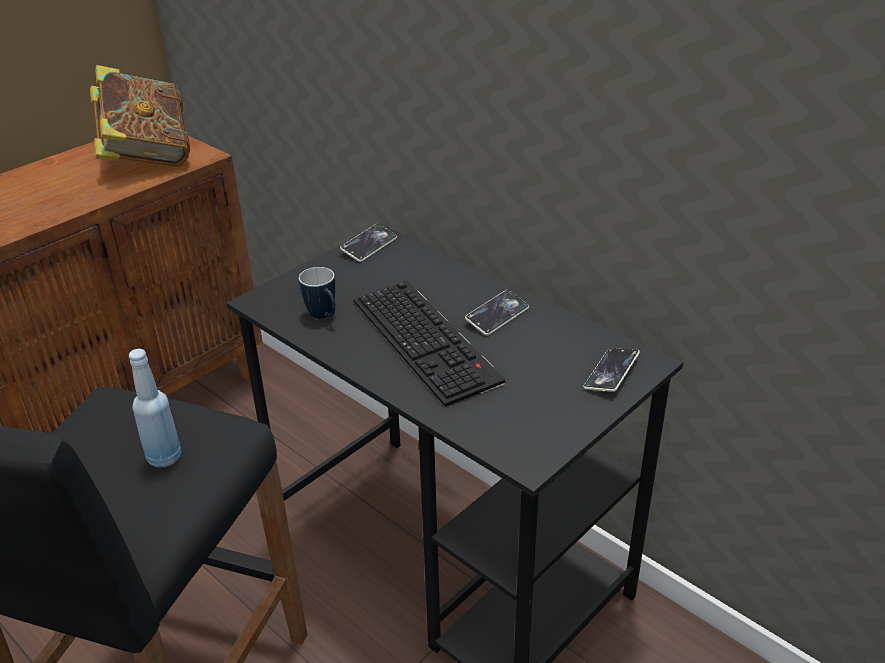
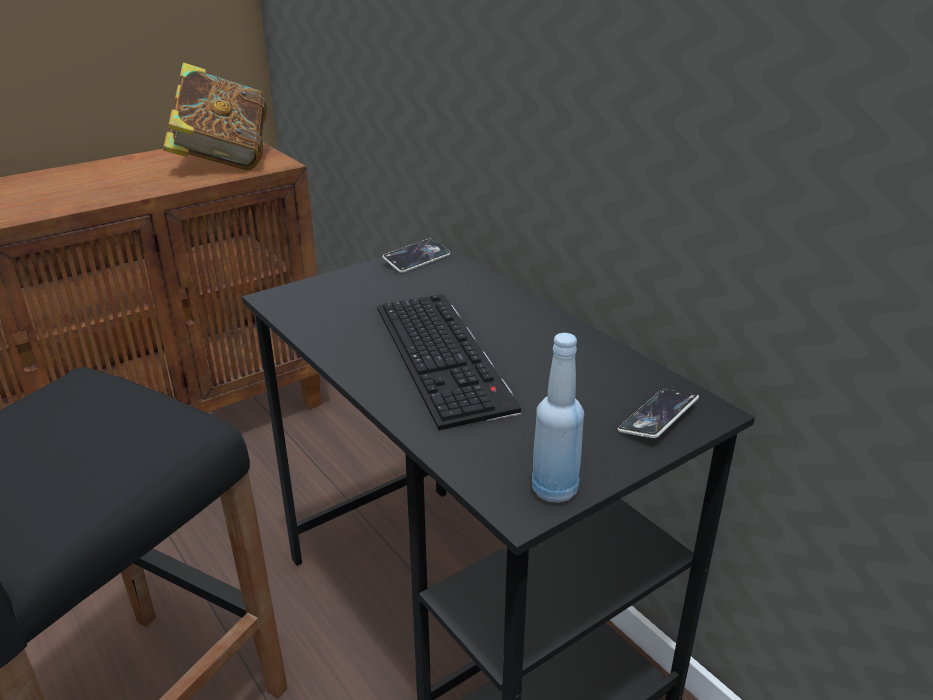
camera: 10 degrees right, 5 degrees down
(164, 457) = (101, 446): blue bottle -> blue bottle (554, 490)
(324, 316) = (339, 320): mug -> none
(497, 316) = (535, 341): phone -> none

